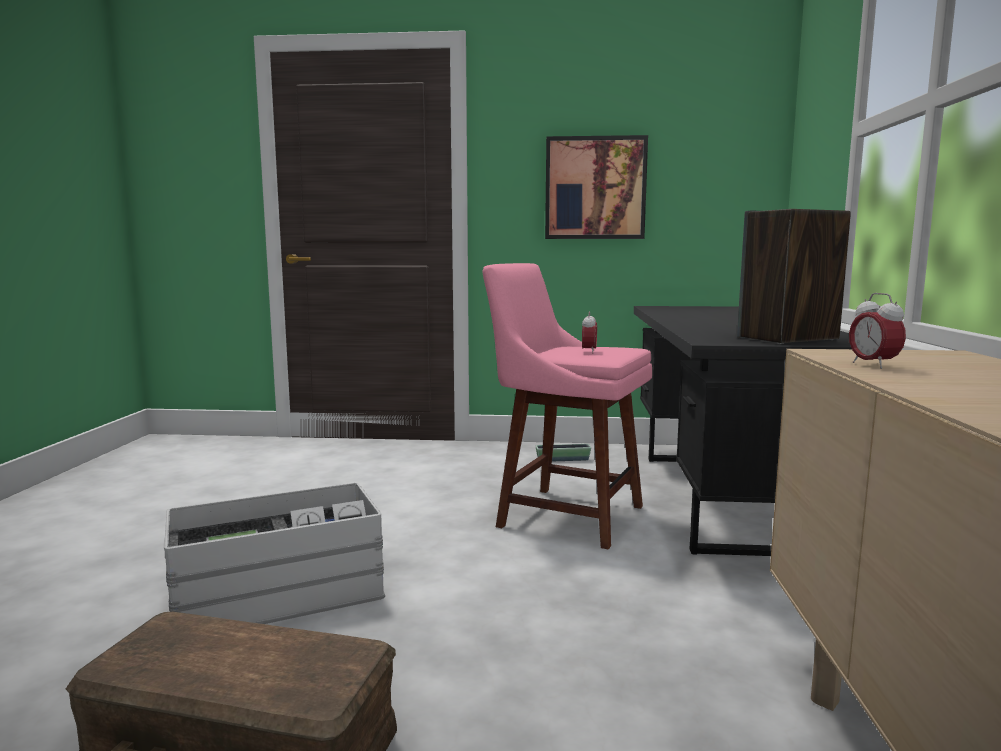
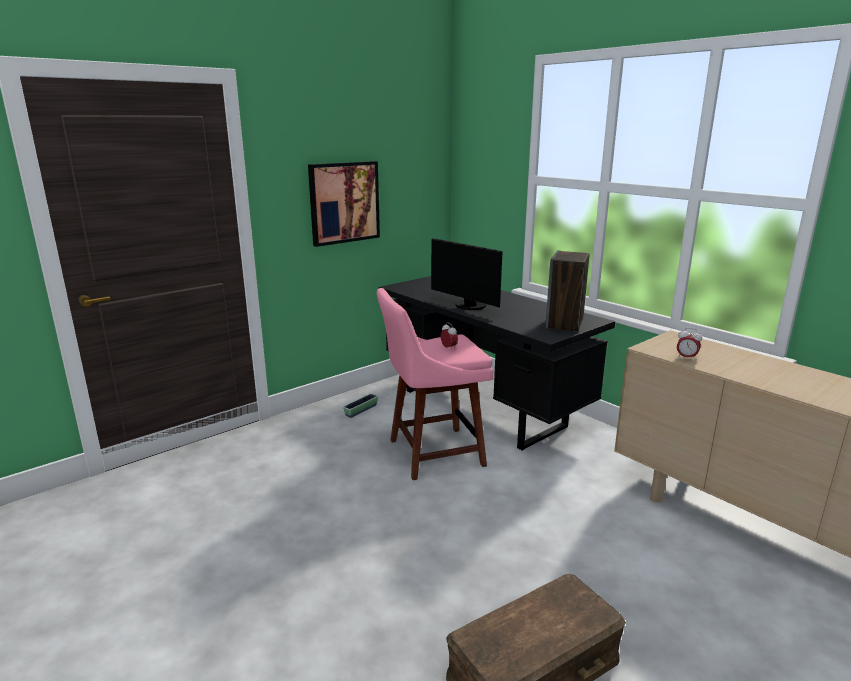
camera: 45 degrees left, 10 degrees up
(278, 593) = (383, 592): grey storage box -> none
(692, 319) = (468, 306): none -> monitor

